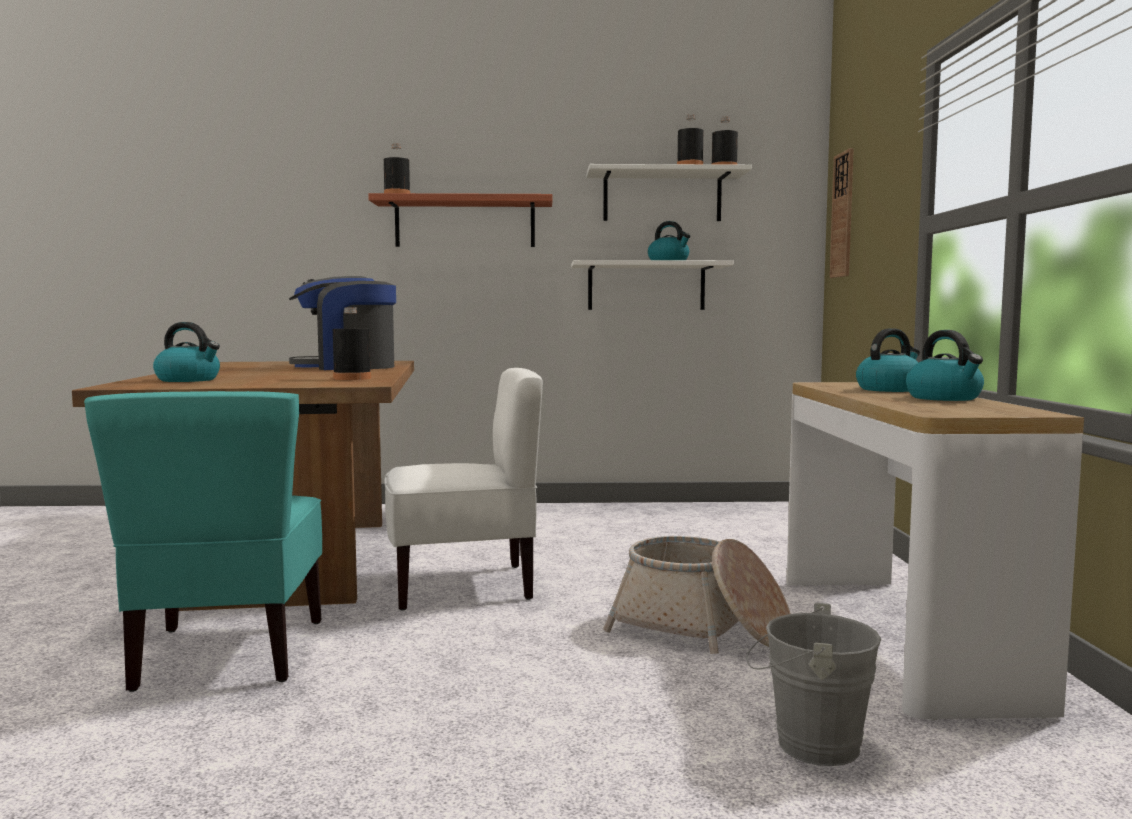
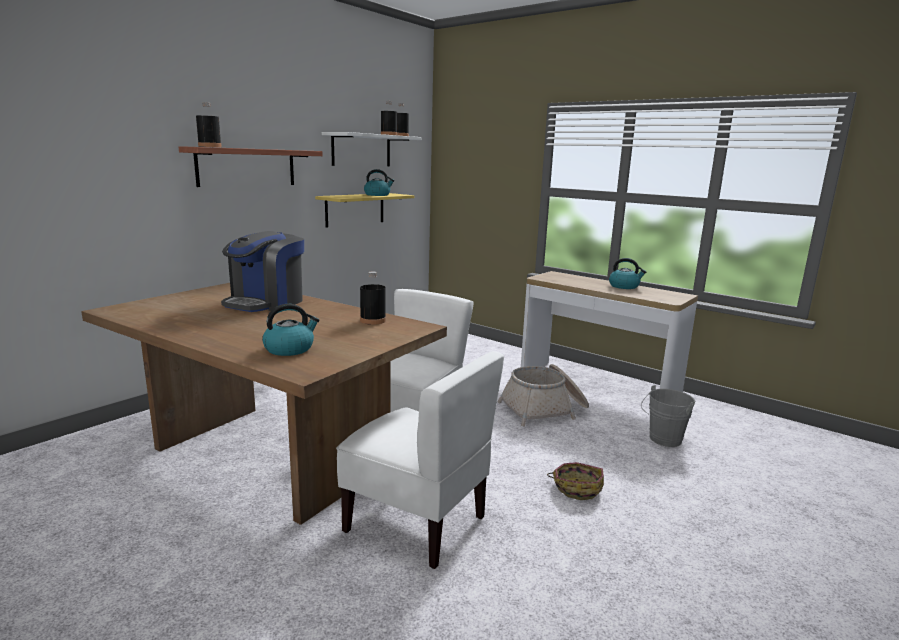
camera: 50 degrees left, 10 degrees up
(228, 654) = (417, 523): turquoise chair -> white chair
(467, 717) = (577, 488): none -> basket
(646, 286) = (355, 209): white shelf -> yellow shelf
(843, 215) = (455, 167): wall clock -> none
(889, 389) = (582, 280): kettle -> none

